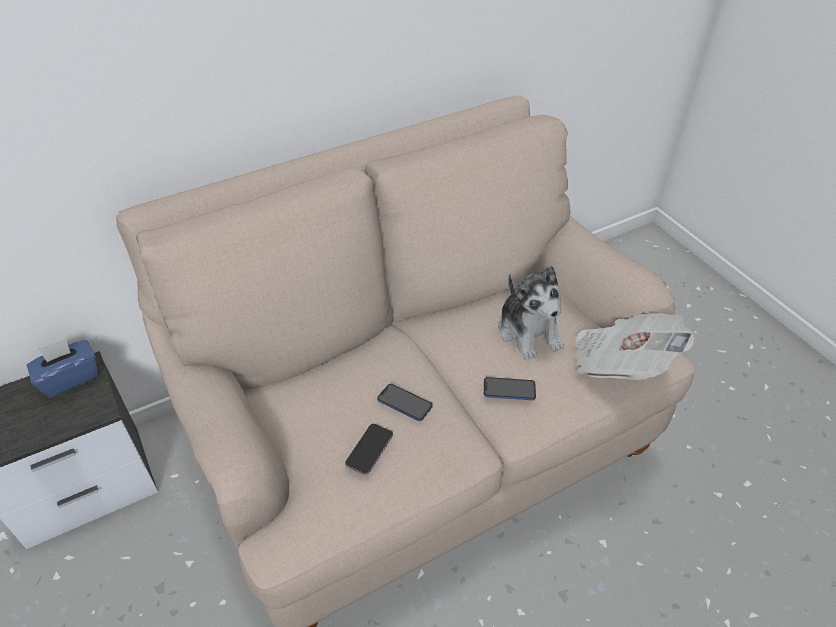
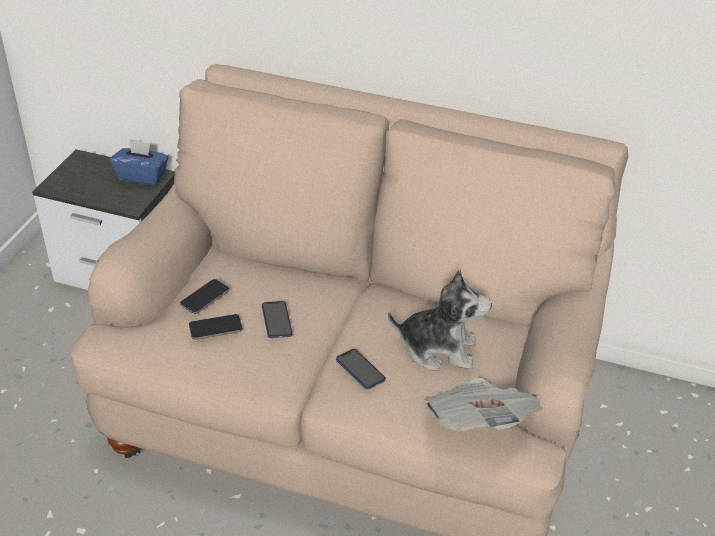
camera: 45 degrees right, 5 degrees down
(322, 433) = (205, 297): none -> phone
(528, 332) = (438, 348): plush toy -> plush toy turned 105 degrees counterclockwise

